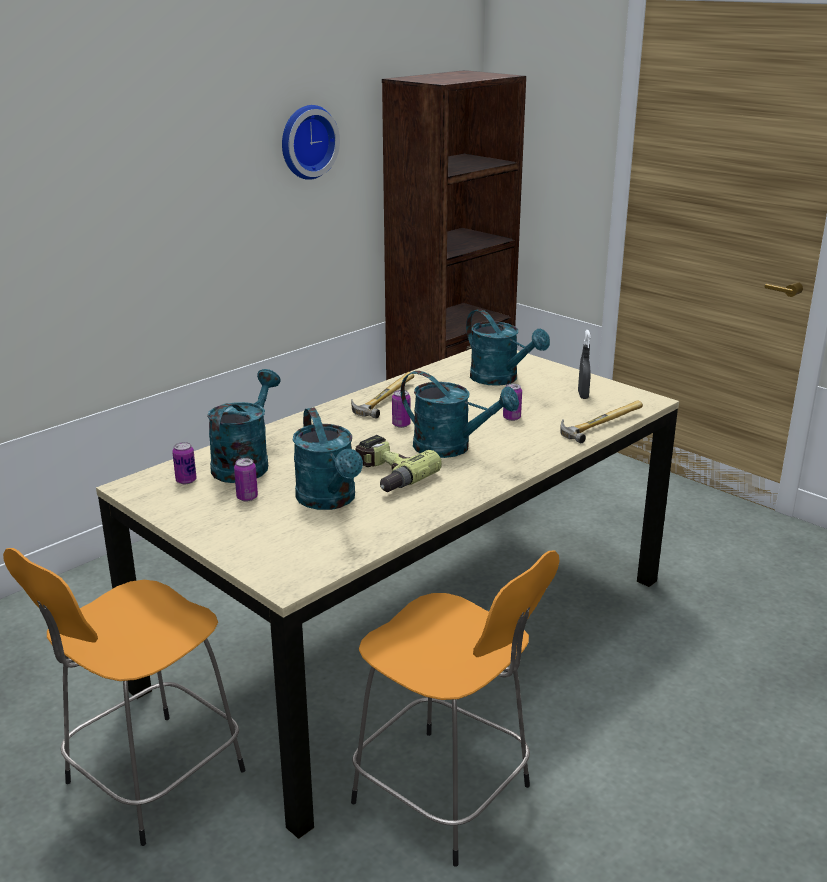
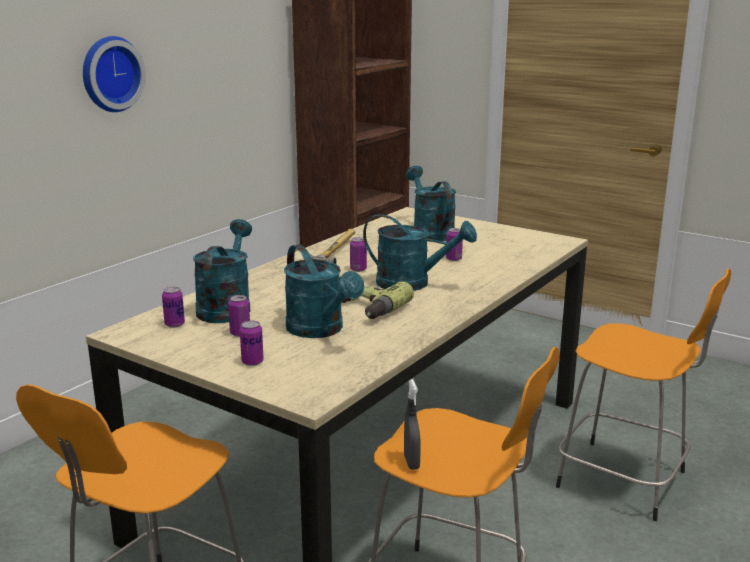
camera: 10 degrees left, 5 degrees down
(246, 533) = (252, 362): none -> can
(306, 141) = (231, 38): wall clock -> wall clock (110, 74)
(500, 379) = (429, 232): turquoise watering can -> turquoise watering can turned 150 degrees counterclockwise
(583, 395) = (506, 239): grey spray bottle -> grey spray bottle (411, 462)
(598, 424) = (530, 259): hammer -> none
(685, 681) = (626, 481): none -> orange stool

